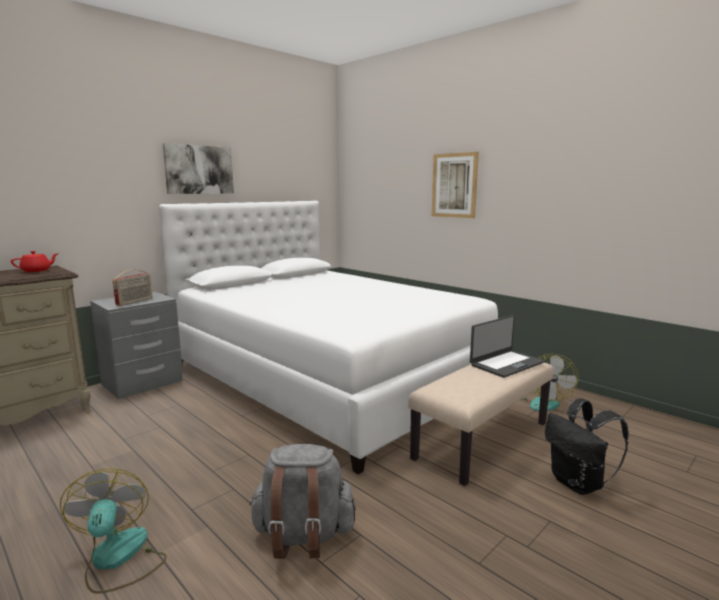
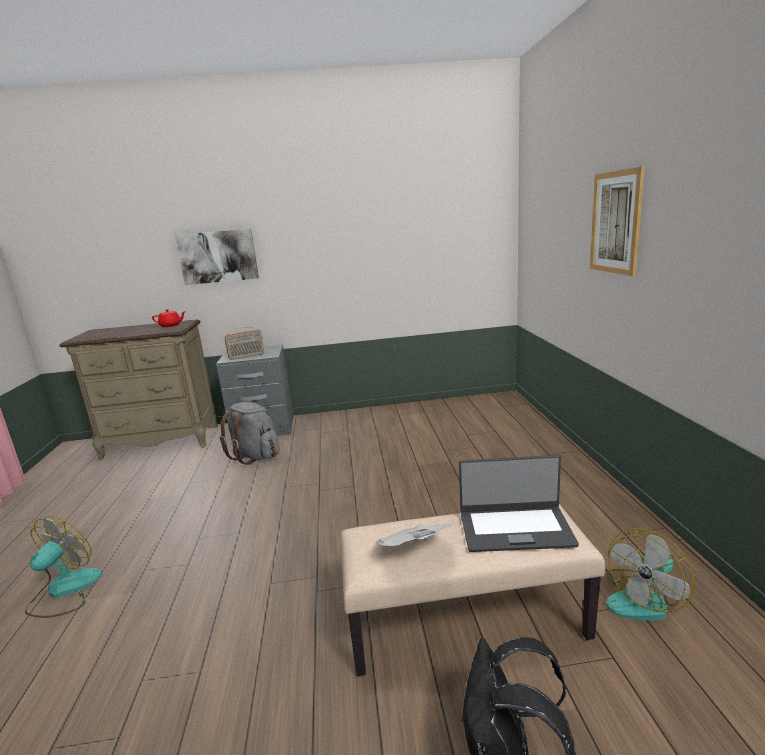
camera: 40 degrees right, 5 degrees up
(199, 169) = (326, 221): picture -> picture (218, 256)
(303, 536) = (165, 643): grey backpack -> grey backpack (256, 456)
(329, 376) = (411, 464): white bed -> none
(477, 385) = (414, 551): none -> newspaper

